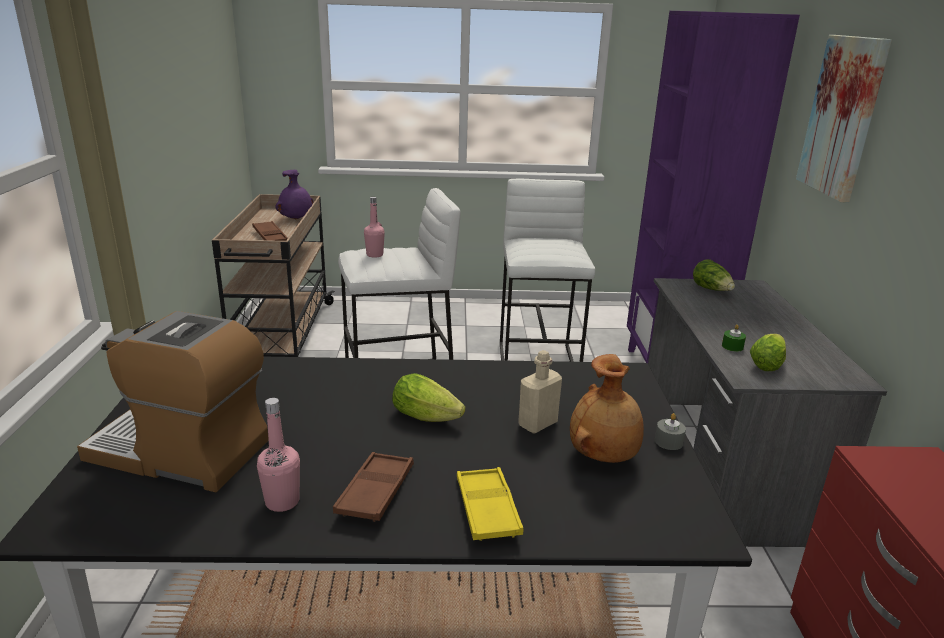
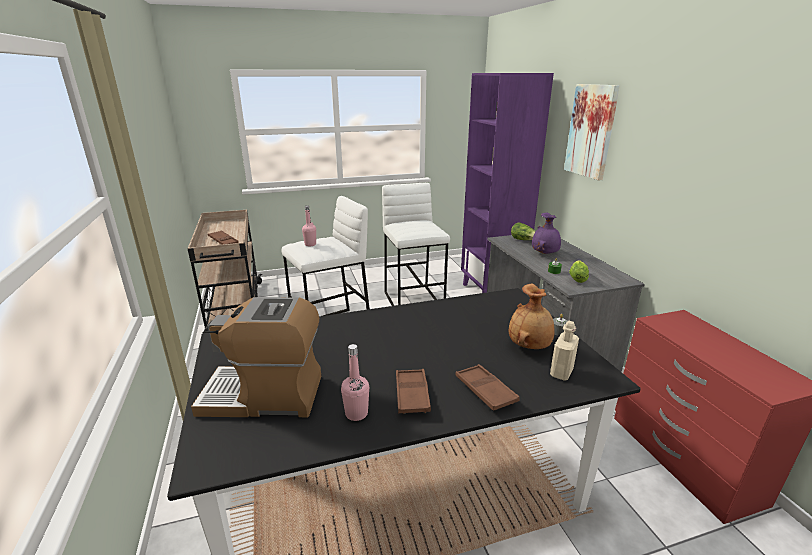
camera: 15 degrees left, 0 degrees up
(296, 219) = (235, 227): purple vase -> purple vase (545, 253)
(429, 417) = (414, 342): lettuce -> none
(487, 509) = (485, 391): yellow tray -> brown tray
(537, 424) = (481, 334): beige bottle -> beige bottle (561, 372)

